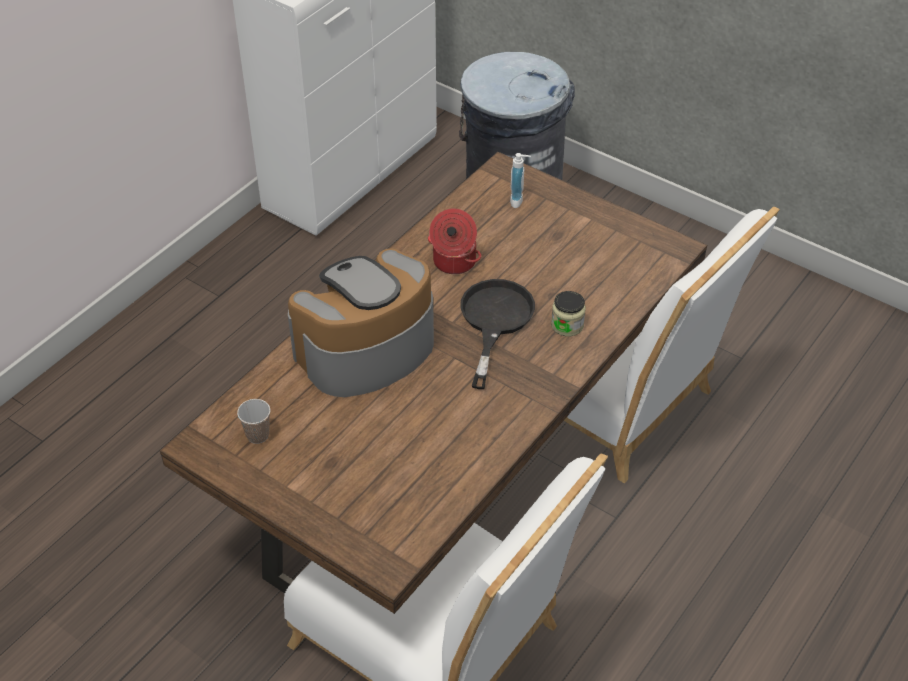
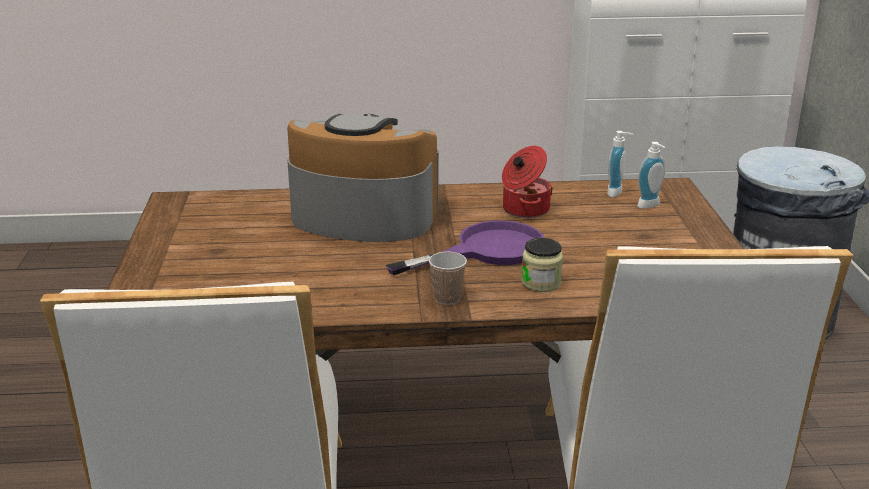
camera: 50 degrees right, 20 degrees down
(257, 435) = (211, 215): cup -> cup (447, 298)
(481, 201) = (617, 193): none -> soap dispenser
(494, 321) = (486, 250): black frying pan -> purple frying pan

